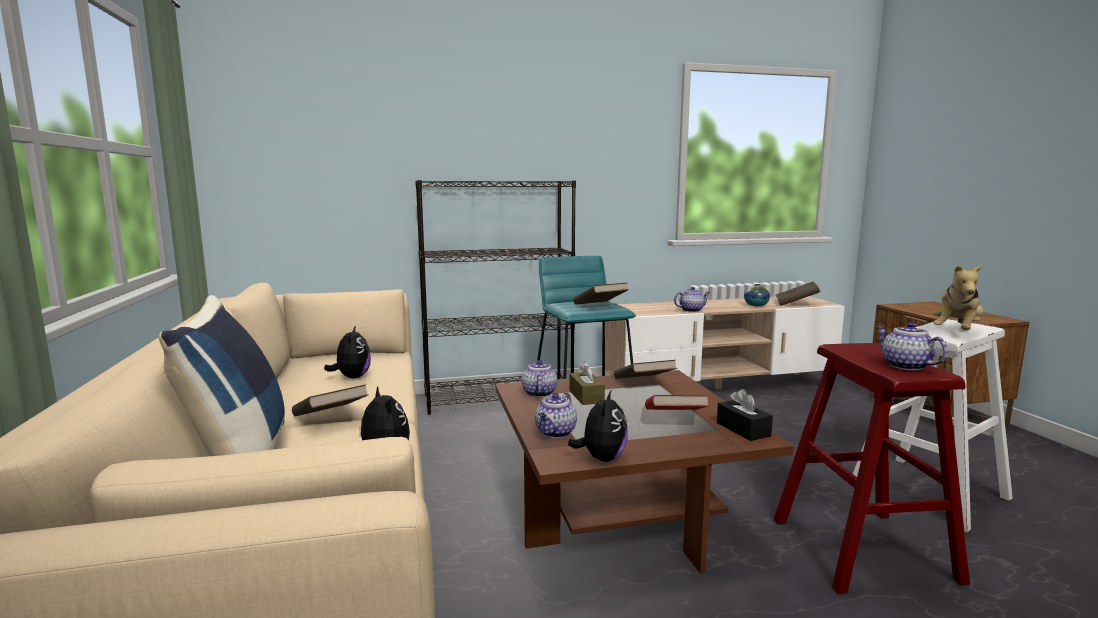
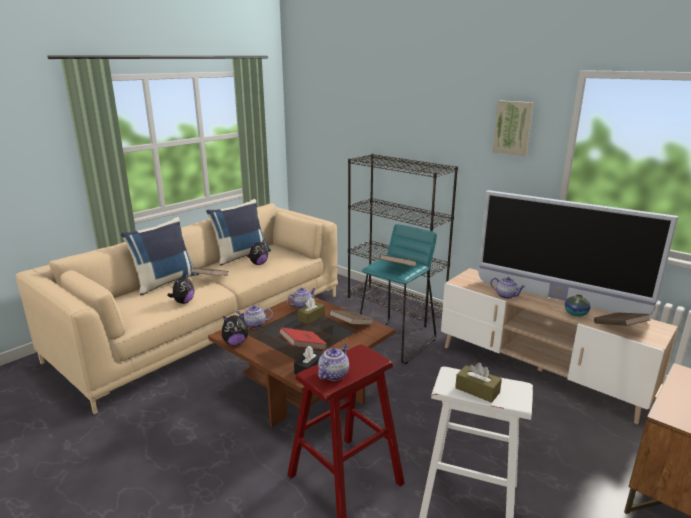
camera: 55 degrees right, 10 degrees up
(283, 381) = (241, 256): none -> blue pillow
(622, 127) = (513, 128): none -> picture
(719, 302) = (557, 299): none -> television
(957, 332) = (477, 390): plush toy -> brown tissue box

